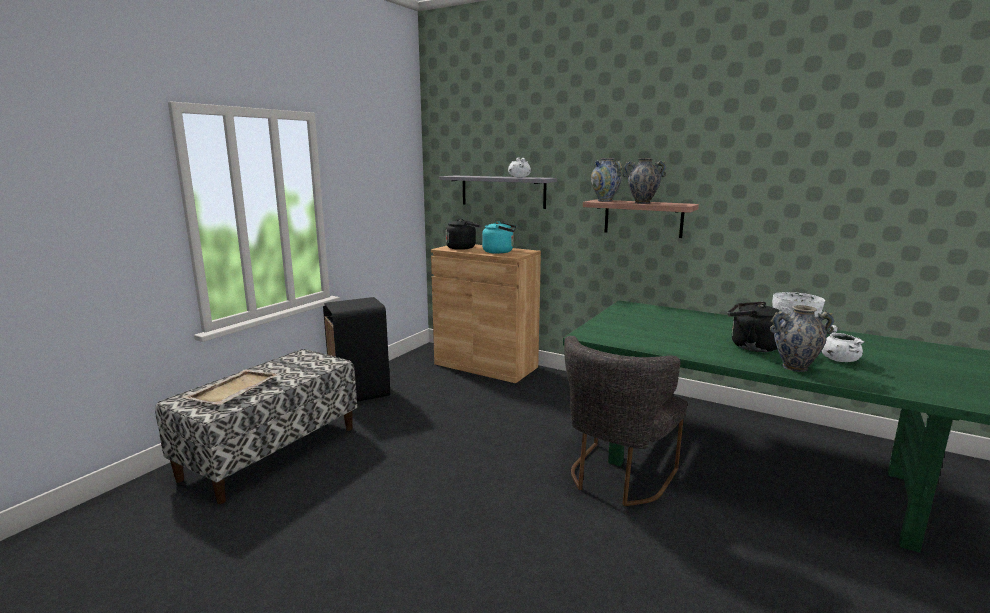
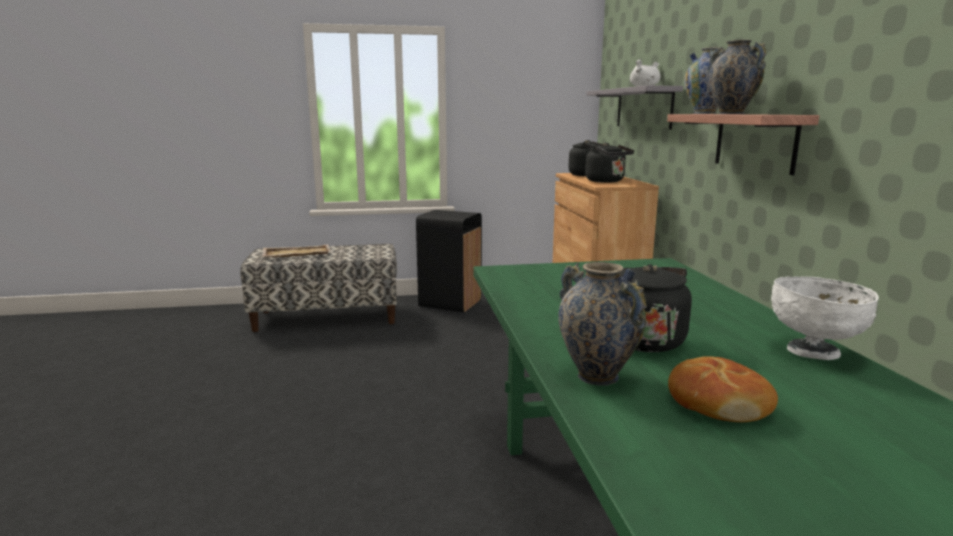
camera: 50 degrees right, 0 degrees up
(500, 252) = (607, 181): turquoise kettle -> black kettle
(617, 478) = (482, 461): grey chair -> none
(839, 360) = (717, 403): white cooking pot -> bread

